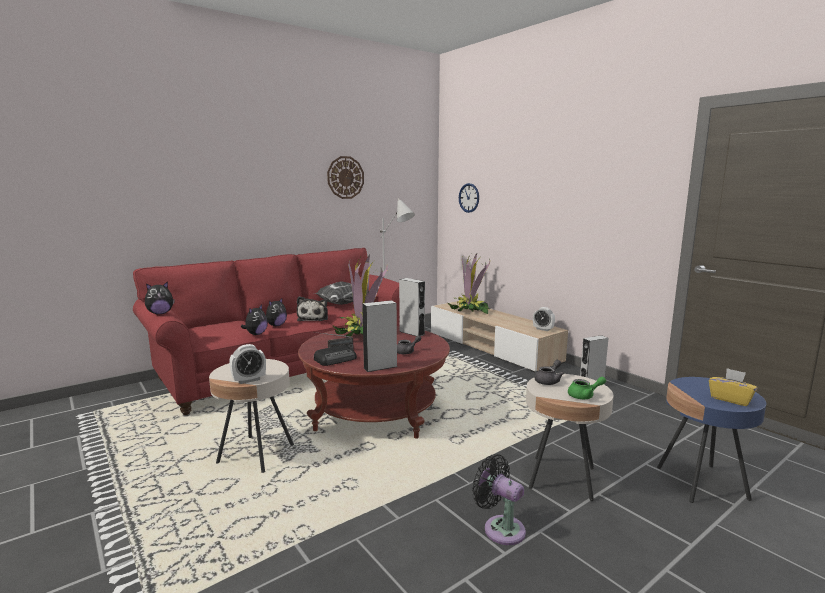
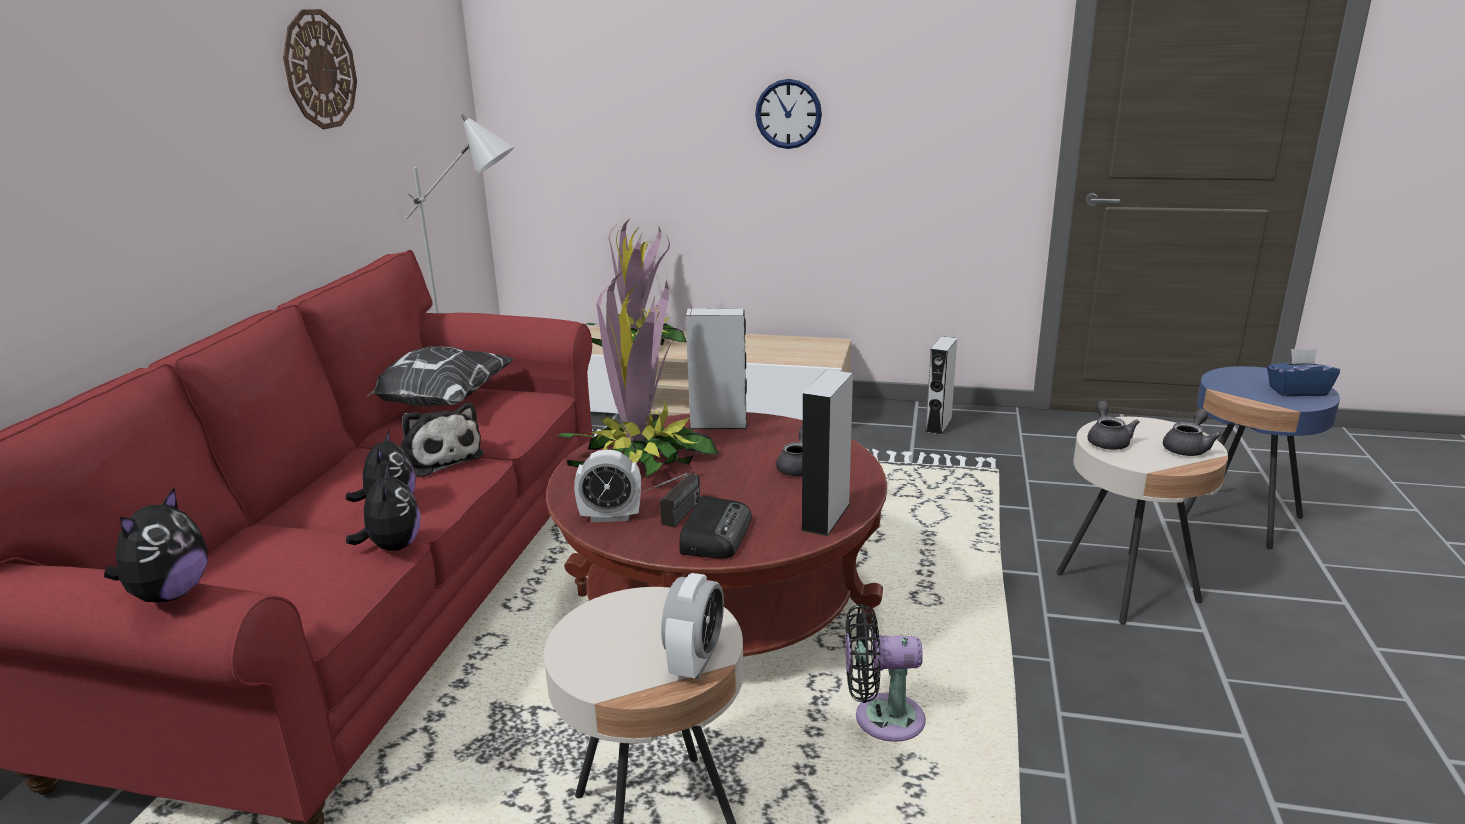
camera: 40 degrees left, 10 degrees up
(469, 198) = (575, 98): wall clock -> wall clock (788, 114)
(500, 528) = (1187, 704): black fan -> black fan (881, 719)
(543, 329) = (818, 348): alarm clock -> alarm clock (610, 516)
(584, 396) = (1188, 448): green teapot -> grey teapot
(730, 399) = (1297, 391): yellow tissue box -> blue tissue box

